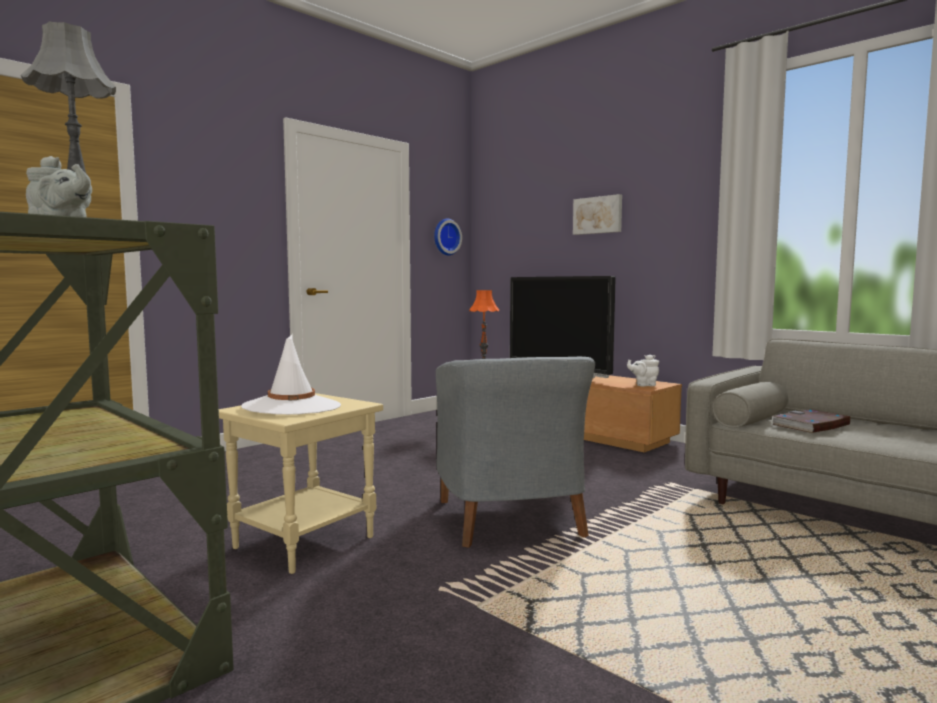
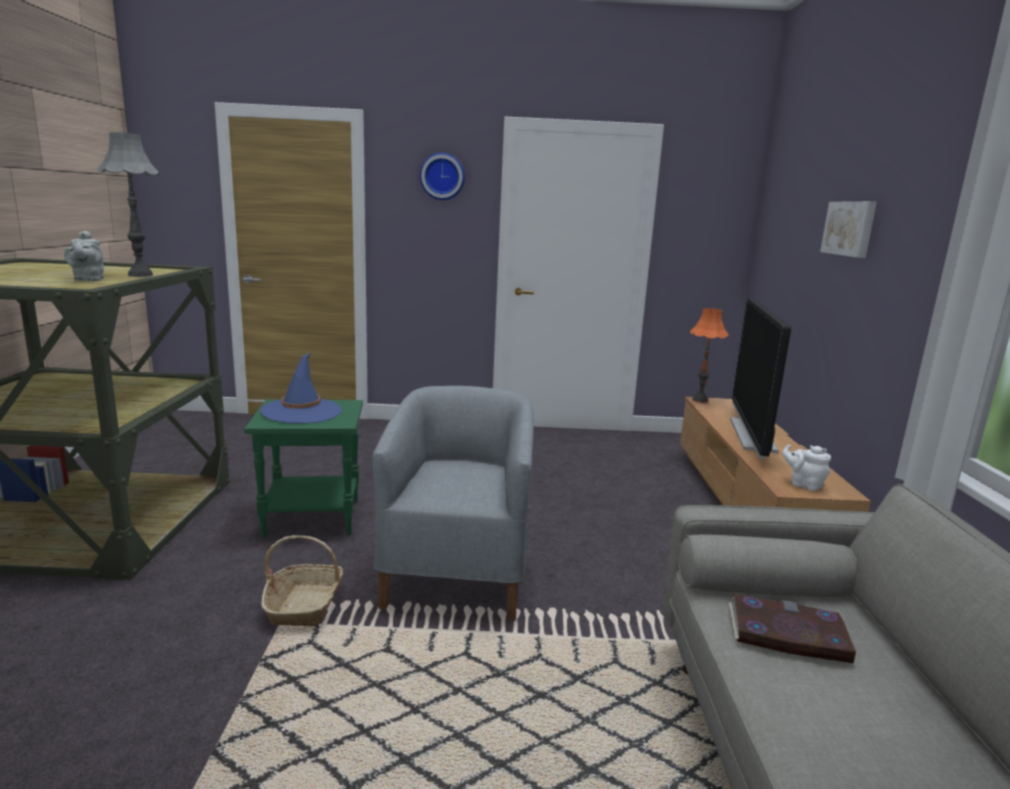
camera: 45 degrees right, 10 degrees up
(292, 407) = (301, 411): white hat -> blue hat
(304, 541) = (313, 517): beige side table -> green side table
(445, 237) = (709, 236): wall clock -> wall clock (442, 176)
(462, 588) = (305, 605): none -> basket
(511, 520) = (458, 573): grey armchair -> grey armchair turned 150 degrees clockwise

